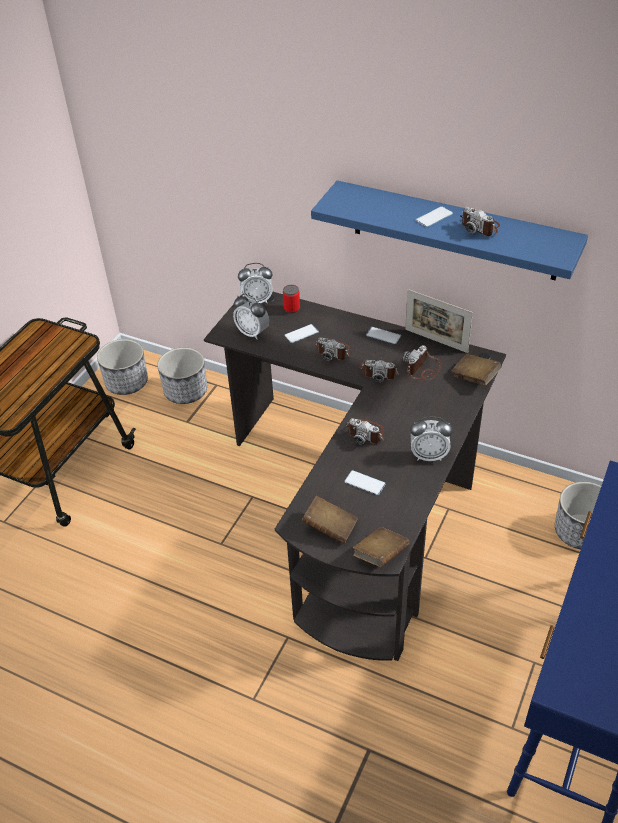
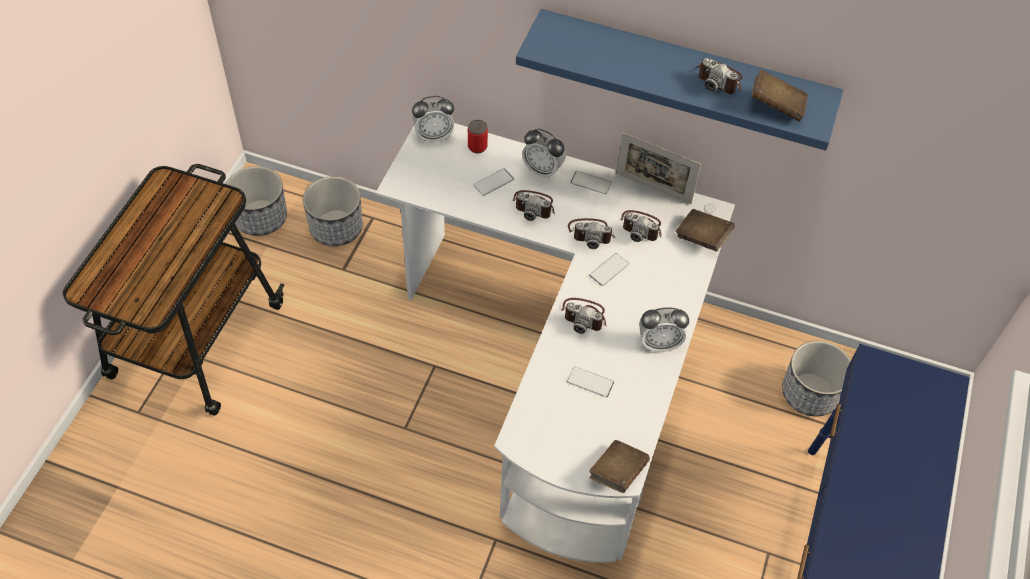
camera: 10 degrees left, 10 degrees up
(252, 333) = (434, 182): alarm clock -> alarm clock (542, 170)
(330, 528) = (557, 442): brown book -> brown book (776, 106)
(362, 503) = (563, 369): black desk -> white desk
(423, 368) = (641, 227): camera -> camera turned 90 degrees counterclockwise
(434, 217) = (664, 65): phone -> phone (609, 270)

